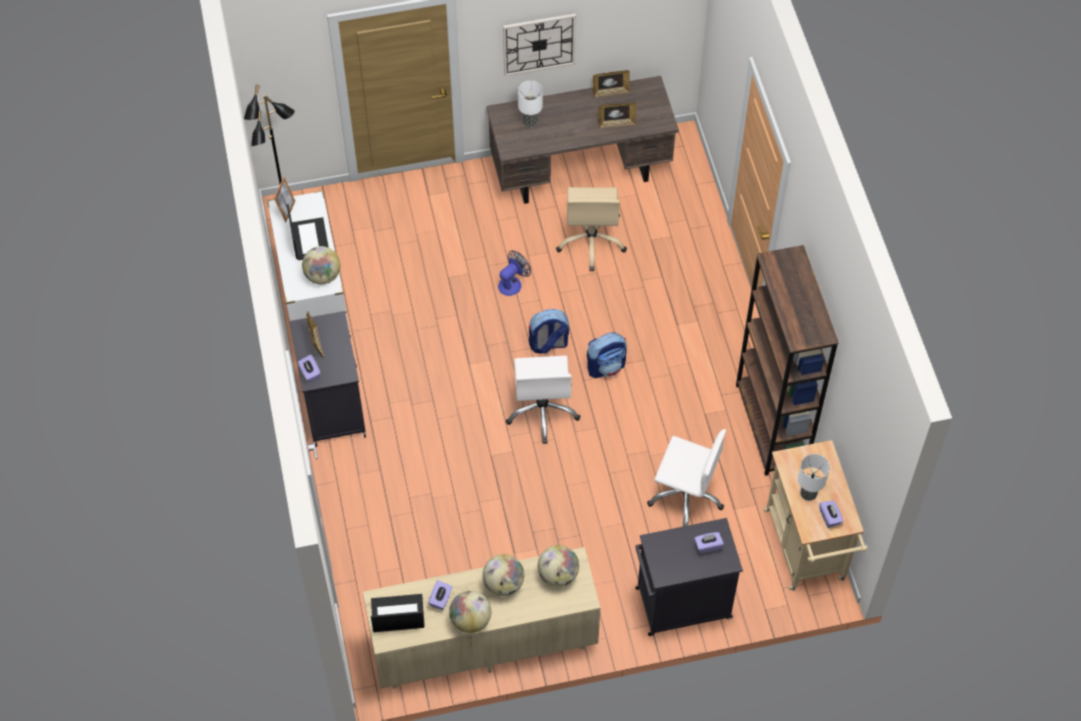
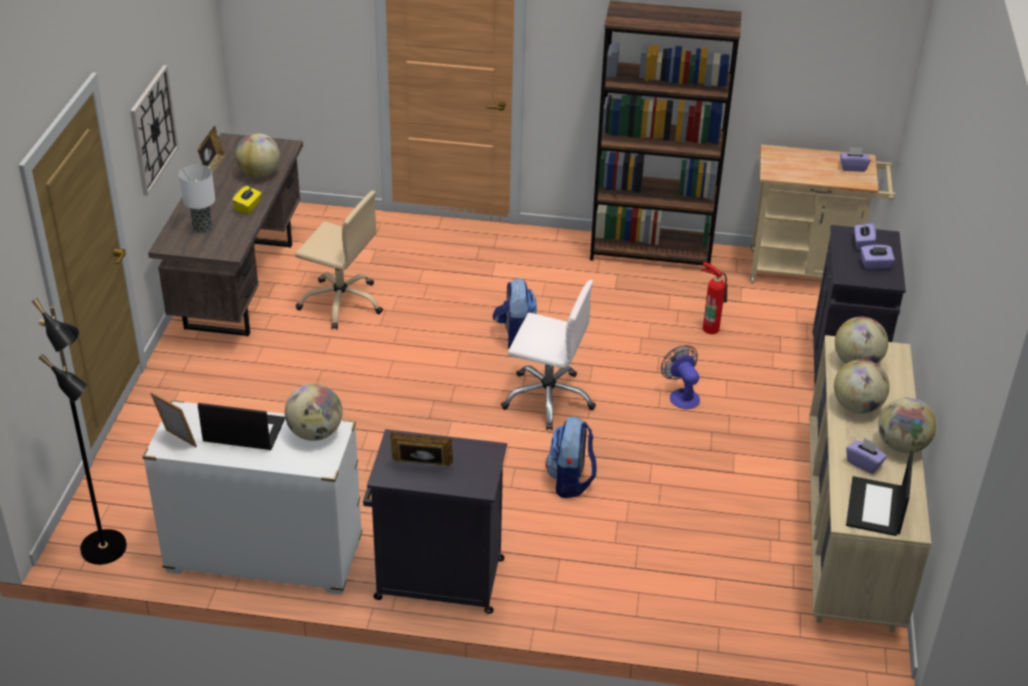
camera: 70 degrees left, 20 degrees down
(310, 373) = (468, 485): purple tissue box -> purple tissue box (875, 265)
(513, 283) = (354, 374): fan -> fan (681, 395)
(548, 344) = (458, 370): backpack -> backpack (570, 481)
(569, 136) = (248, 207): none -> yellow tissue box
(616, 123) = (259, 174): picture frame -> globe
(686, 496) = (710, 328): white office chair -> fire extinguisher
(808, 493) = (819, 172): table lamp -> none

